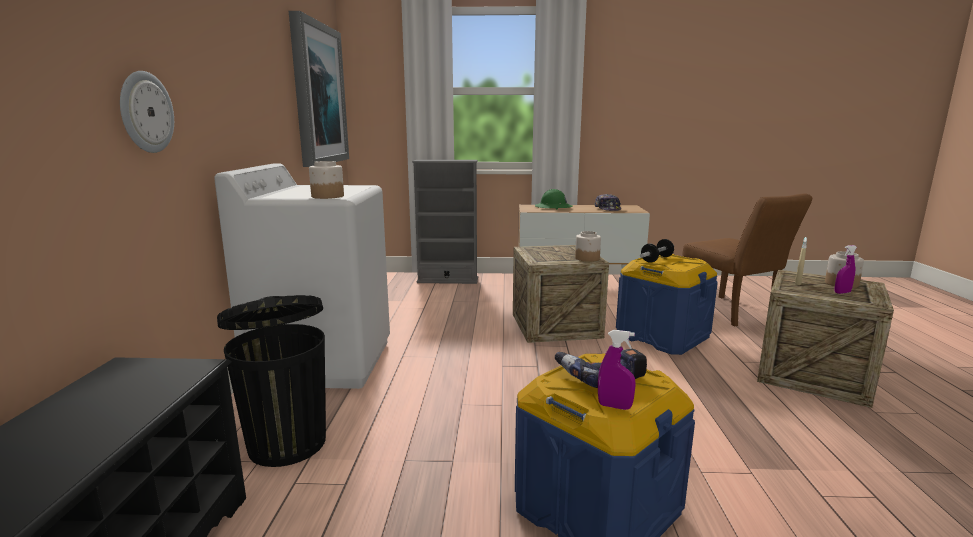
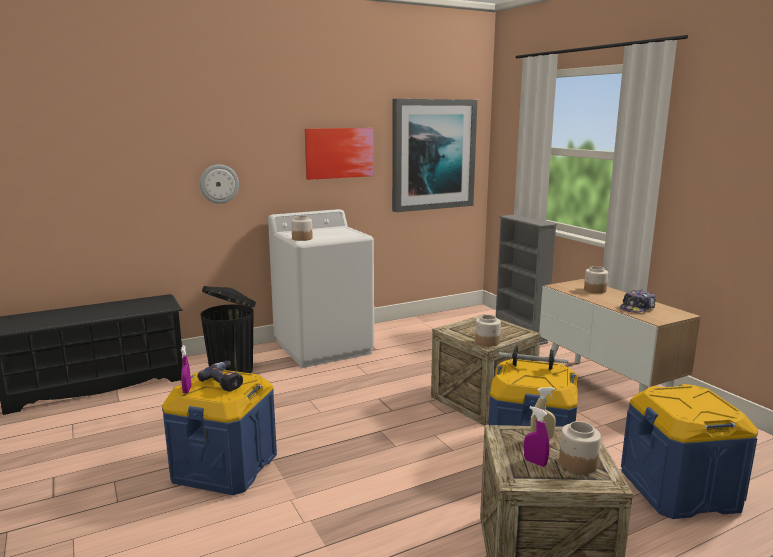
camera: 60 degrees right, 0 degrees up
(260, 78) = (339, 153): none -> picture
(553, 207) = (595, 290): green hard hat -> jar
(732, 313) = (679, 489): brown chair -> blue storage box

